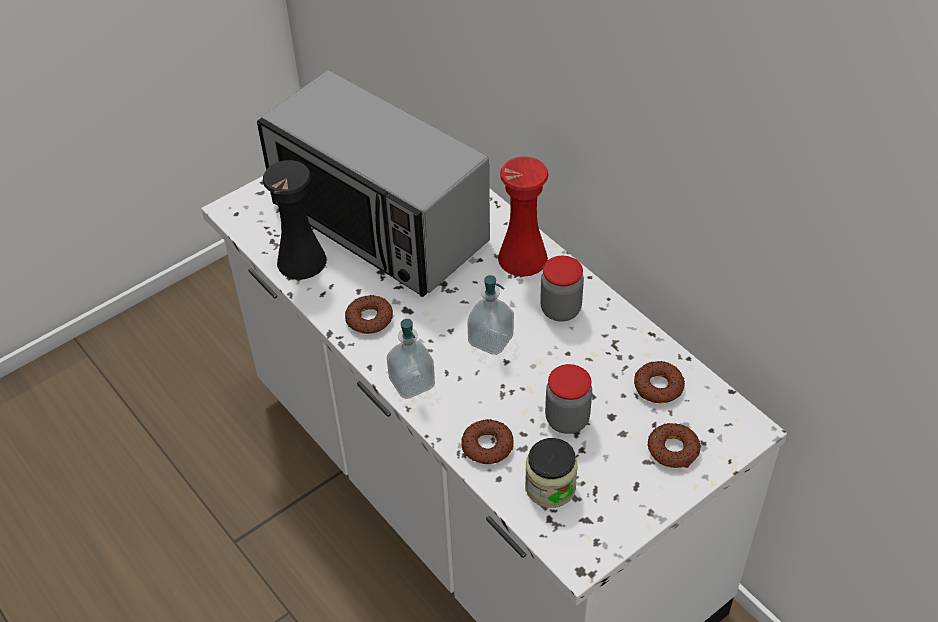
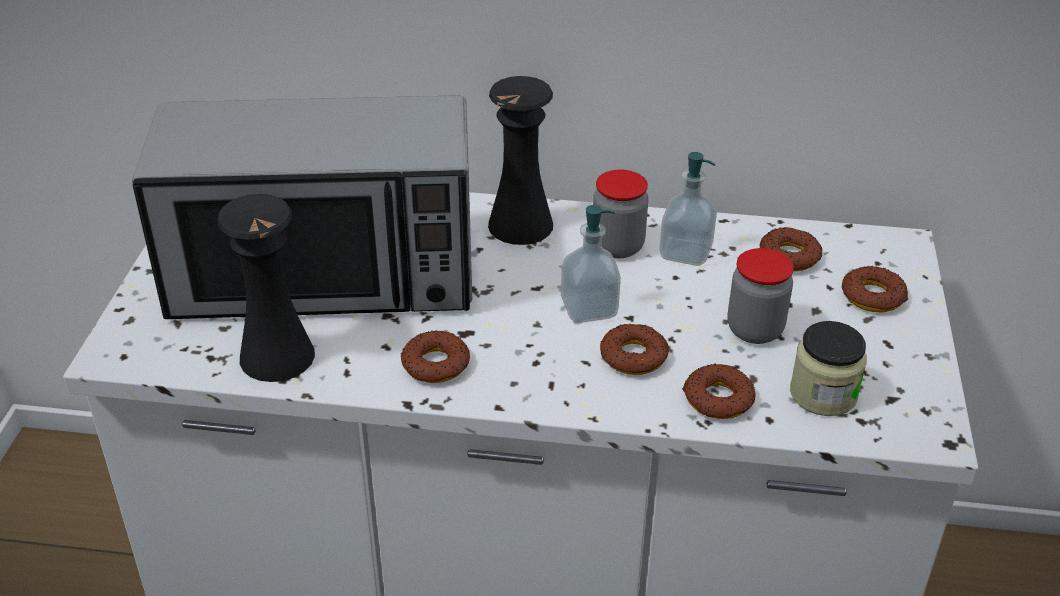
camera: 45 degrees left, 10 degrees down
(412, 383) = (564, 393): soap dispenser -> soap dispenser (685, 252)
(476, 387) = (633, 356): none -> donut
(522, 258) = (520, 225): red vase -> black vase

